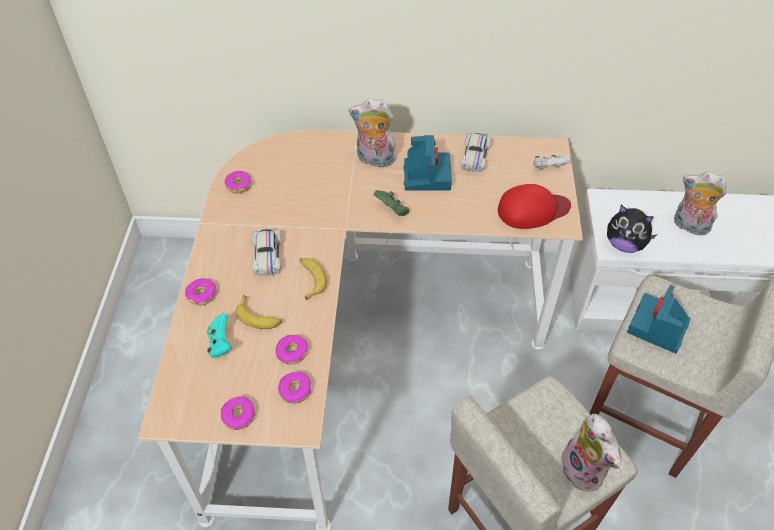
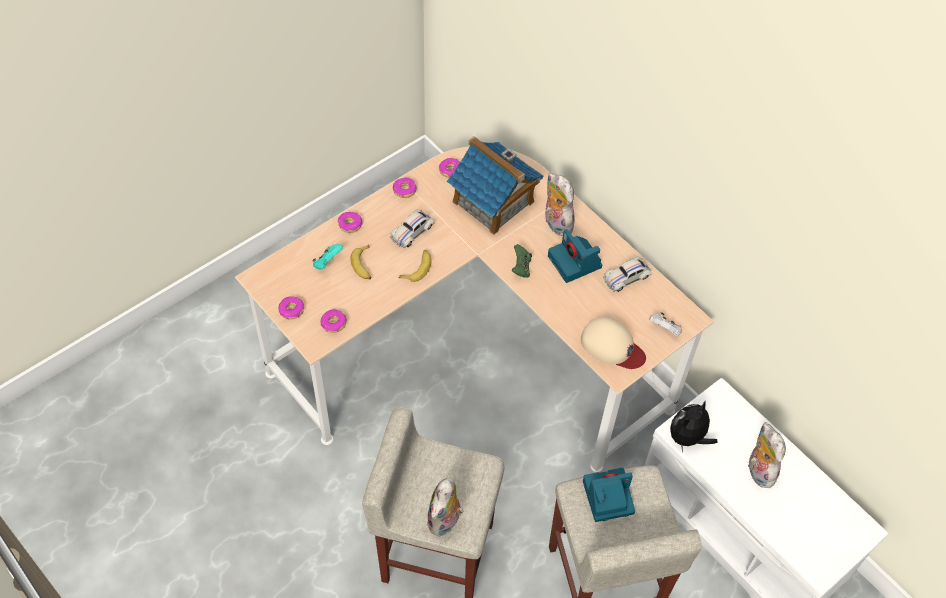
camera: 45 degrees right, 5 degrees up
(292, 352) = (357, 301): donut -> donut (404, 190)
(306, 182) = (493, 202): none -> toy house
(426, 175) = (575, 262): camera -> camera turned 105 degrees clockwise
(532, 210) = (612, 346): red cap -> beige cap
(624, 244) = (688, 438): plush toy -> plush toy turned 60 degrees clockwise

